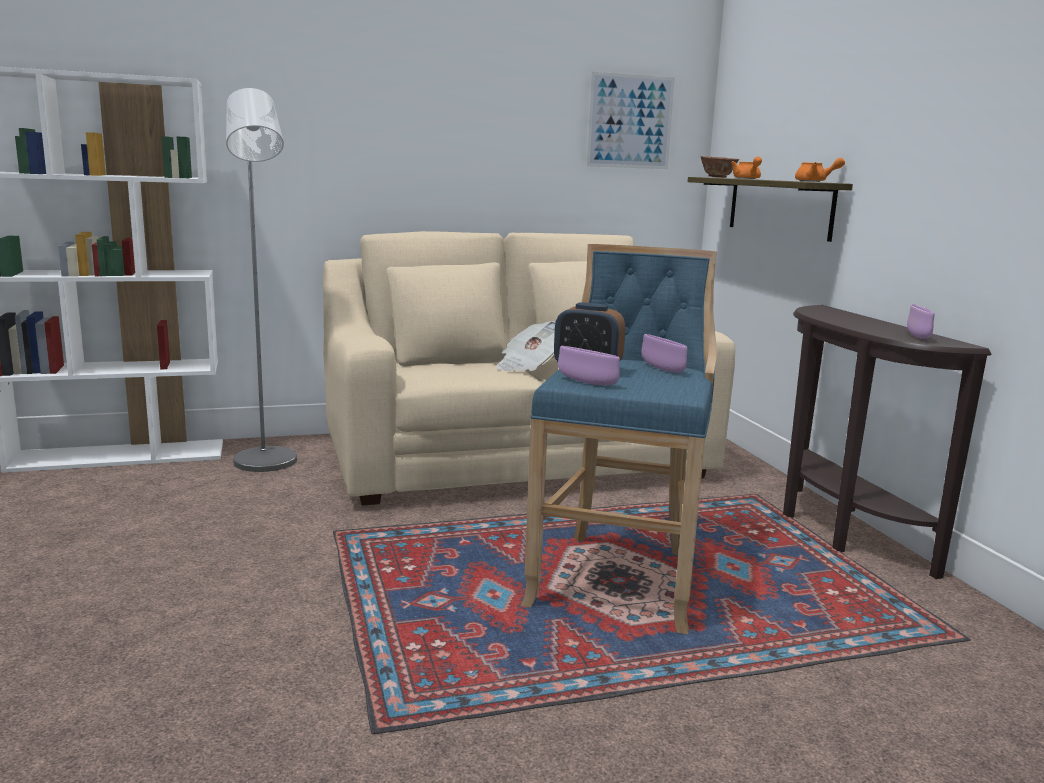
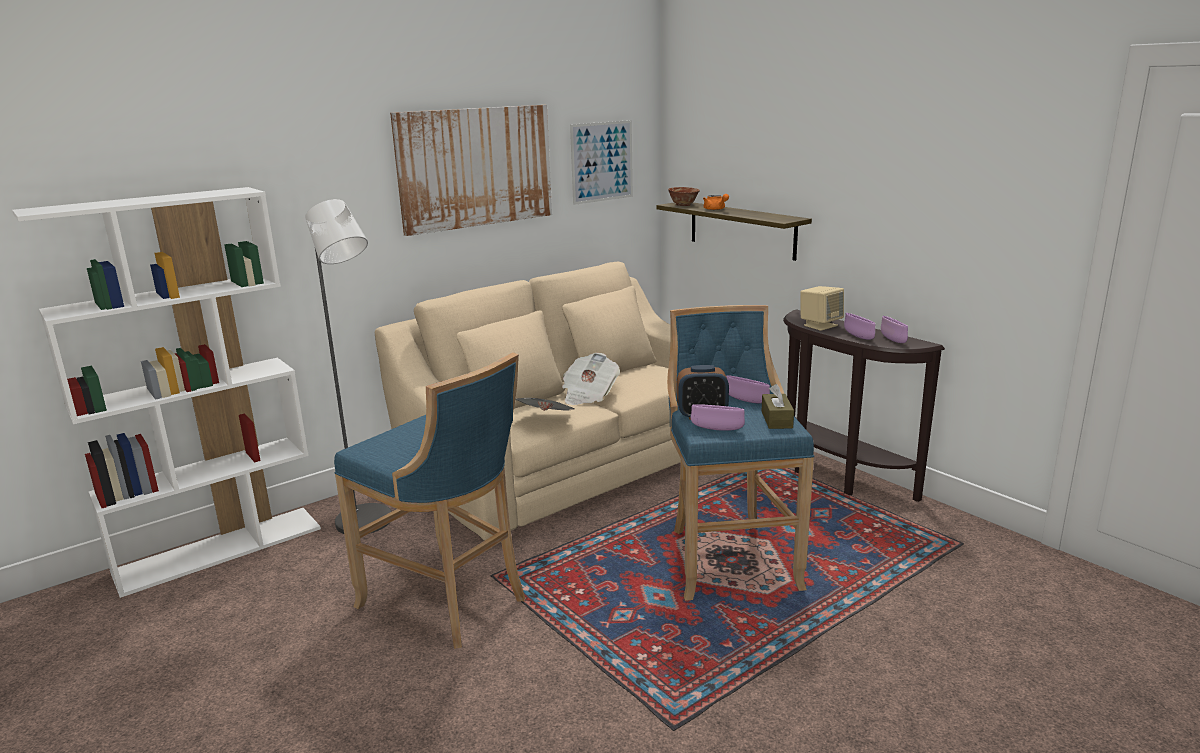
camera: 20 degrees left, 5 degrees up
(268, 544) = (449, 602): none -> blue stool
(454, 376) = (547, 421): none -> newspaper
(466, 104) = (476, 167): none -> picture
(676, 387) = (776, 419): none -> brown tissue box
(815, 181) = (781, 217): orange teapot -> none
(833, 317) = (820, 325): none -> beige speaker
(871, 329) = (858, 337): none -> purple bowl

